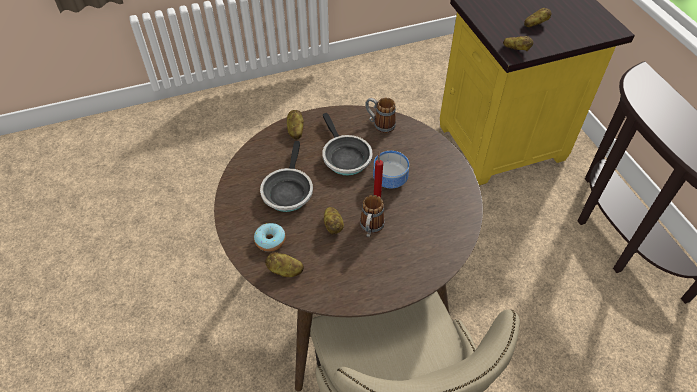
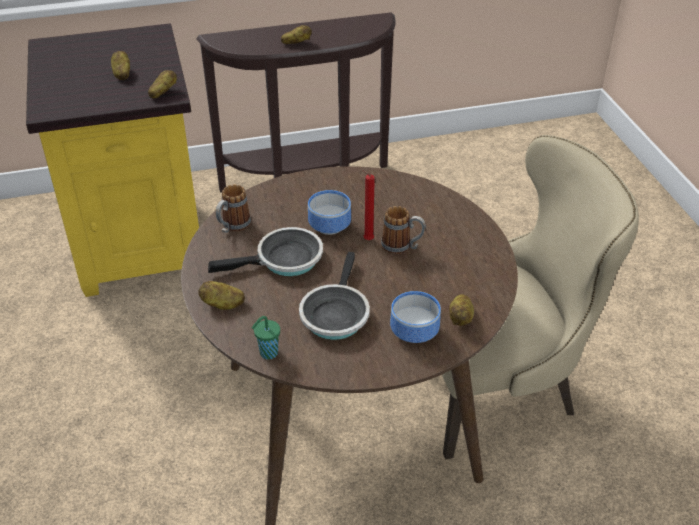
camera: 85 degrees left, 10 degrees down
(248, 159) = (267, 353): none -> green cup
(270, 240) = (415, 331): donut -> bowl
(287, 191) = (335, 314): frying pan -> frying pan turned 90 degrees clockwise
(333, 226) = (396, 275): potato -> potato (296, 43)

